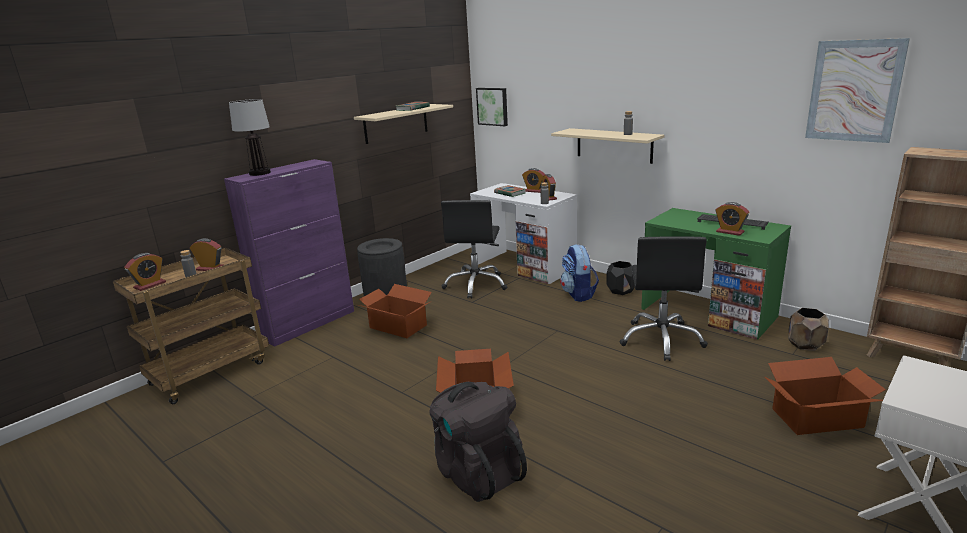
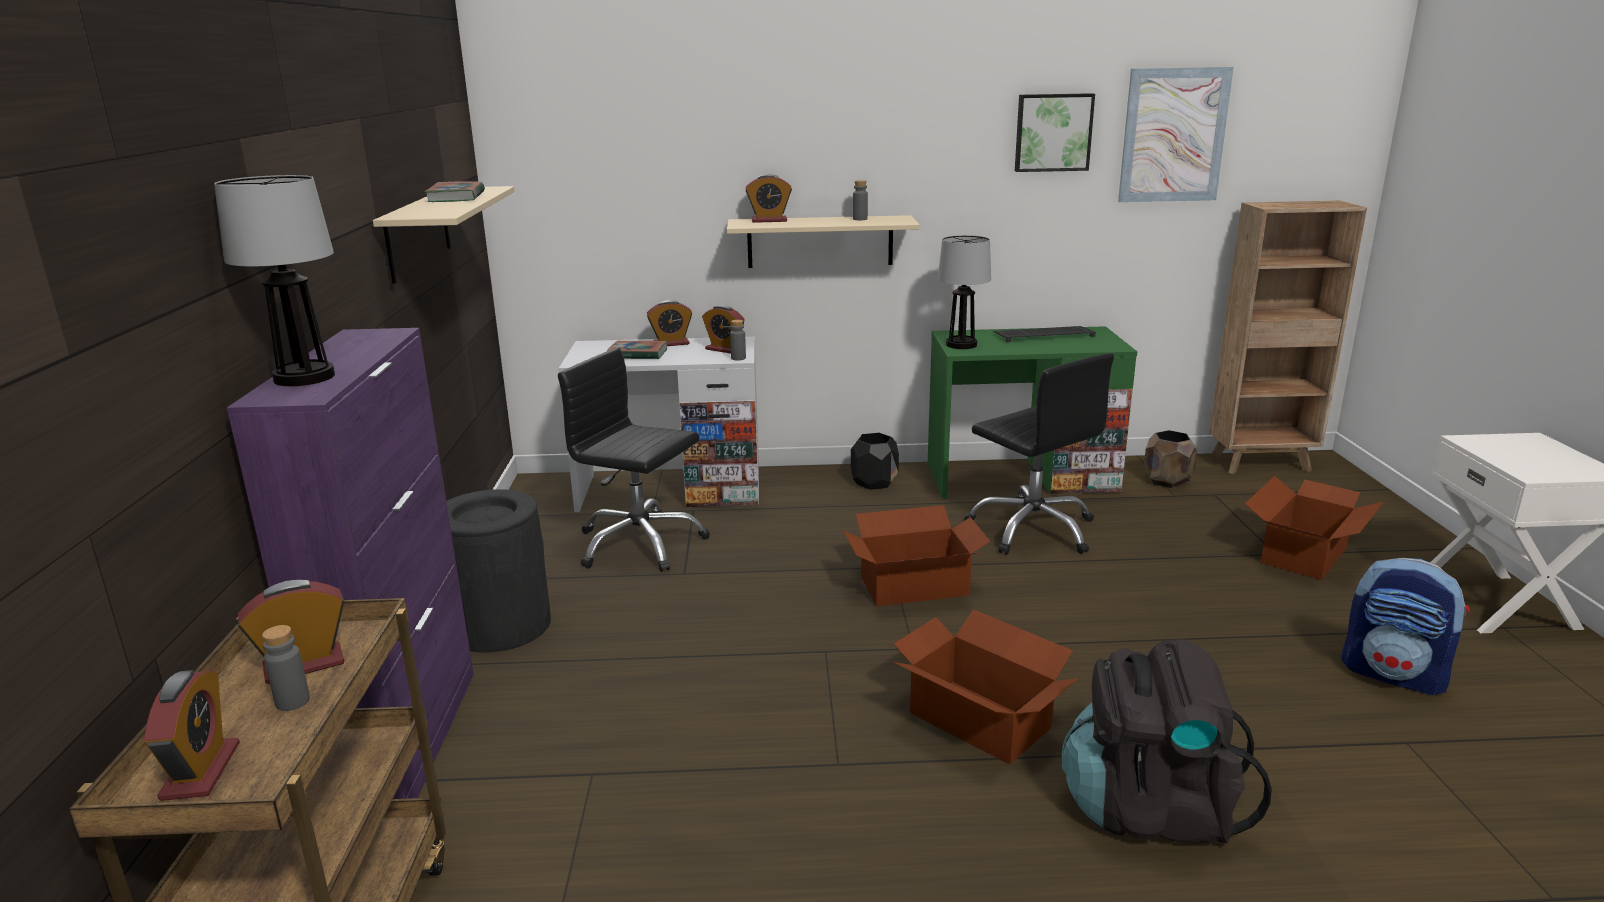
camera: 45 degrees left, 0 degrees up
(398, 327) = (624, 665): cardboard box -> cardboard box (915, 587)
(476, 285) = (639, 544): black office chair -> black office chair turned 150 degrees clockwise
(493, 106) = (540, 189): picture -> picture (1053, 132)
(578, 294) = (828, 506): backpack -> backpack (1394, 675)
(668, 218) = (961, 344): none -> table lamp
(730, 232) = (1069, 347): alarm clock -> alarm clock (769, 220)

